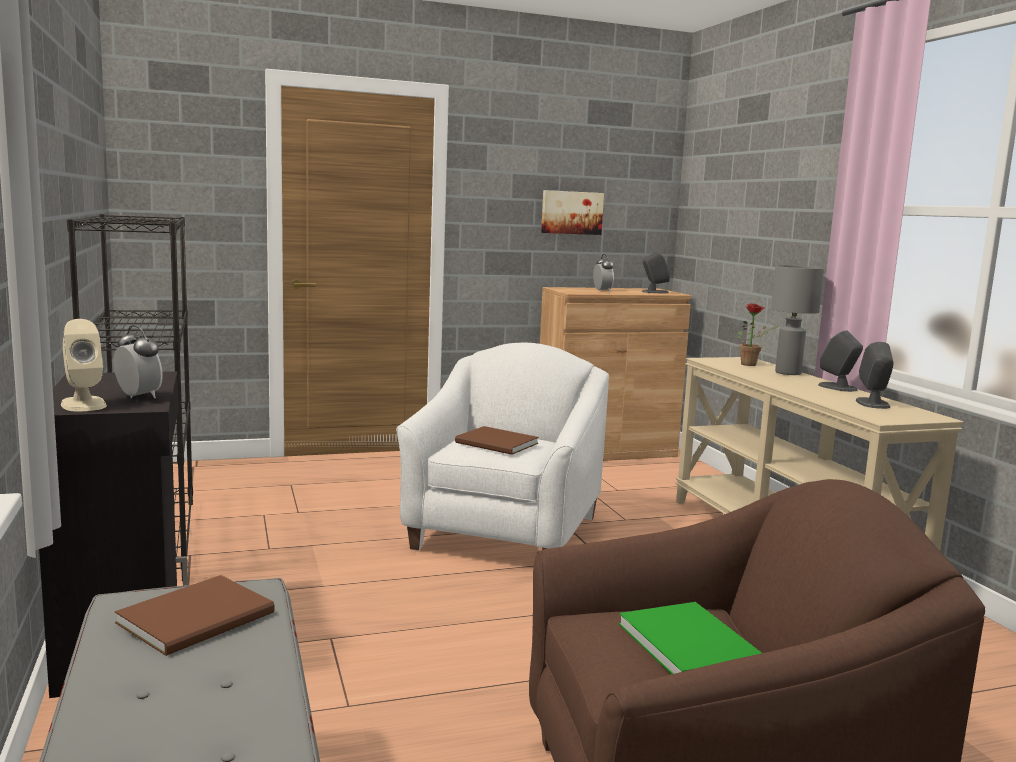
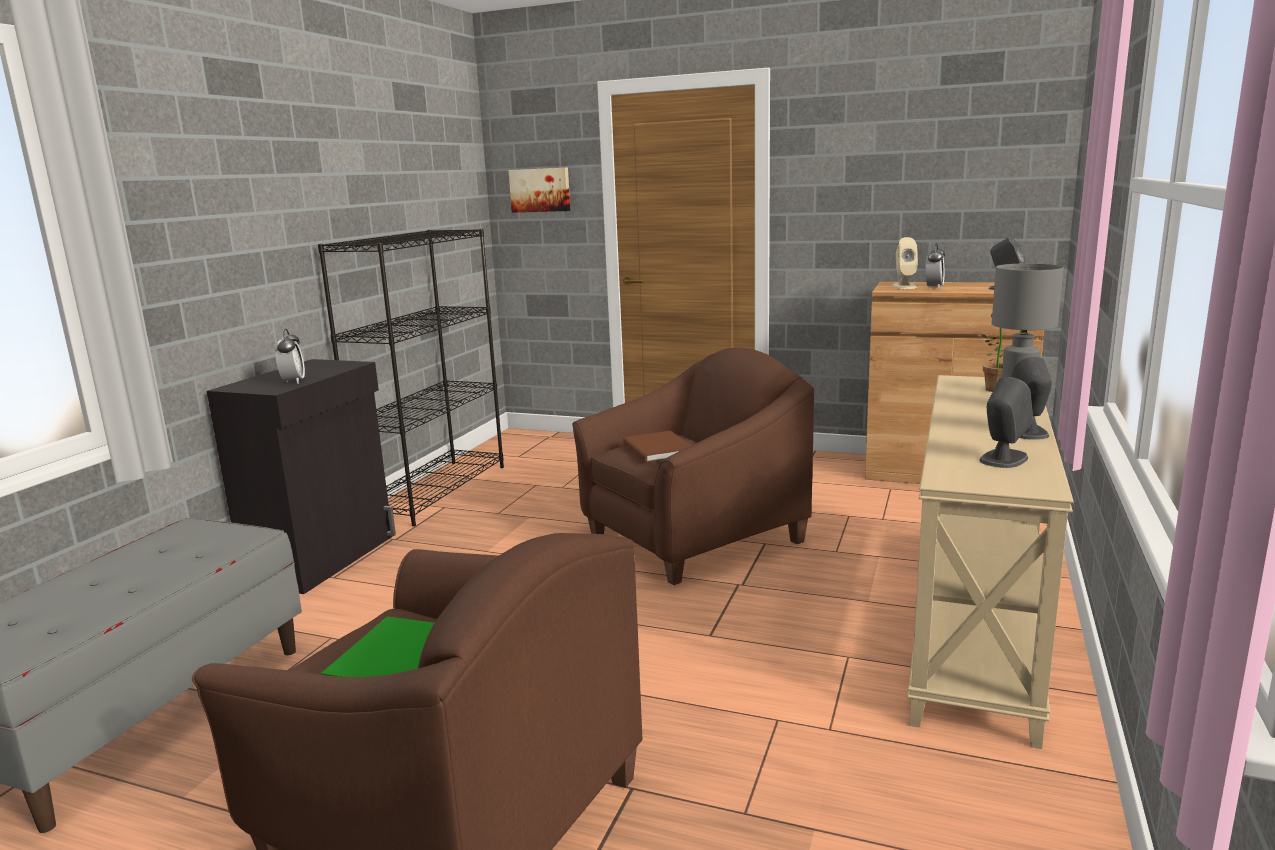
camera: 40 degrees right, 5 degrees up
(83, 404) = (250, 385): beige speaker -> beige speaker (904, 286)
(201, 617) = (195, 545): brown book -> none
(504, 533) = (693, 539): white armchair -> brown armchair
(571, 212) = (918, 194): picture -> picture (540, 190)

